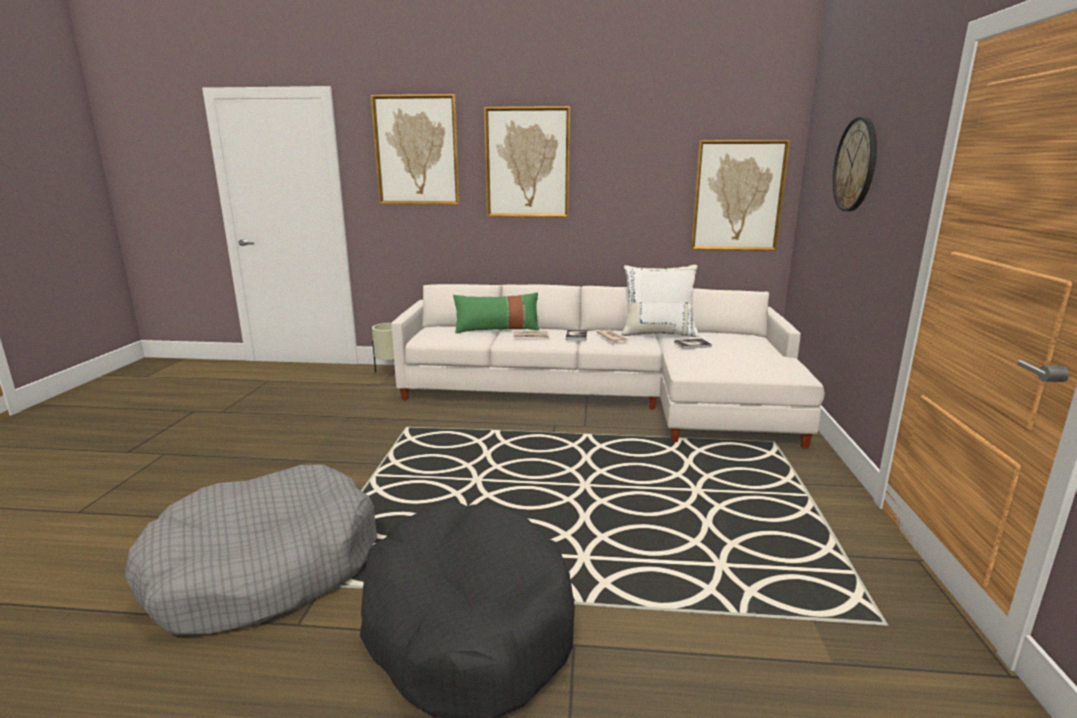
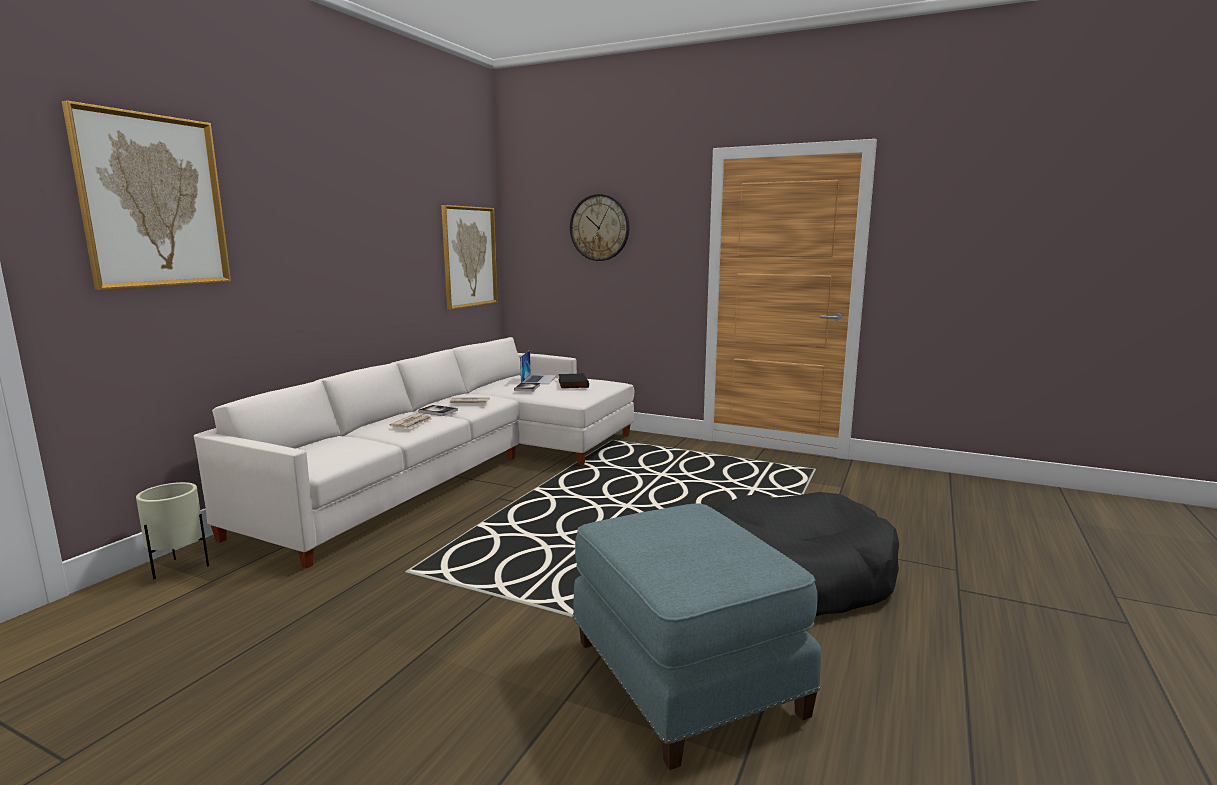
camera: 70 degrees left, 5 degrees down
(264, 568) = (682, 678): grey dog bed -> blue ottoman
(497, 329) = (354, 433): green pillow -> none
(527, 163) = (304, 224): picture -> none
(658, 333) = (478, 391): white pillow -> none
(734, 342) = (539, 379): none -> laptop
(739, 356) = (572, 383): none -> black book

